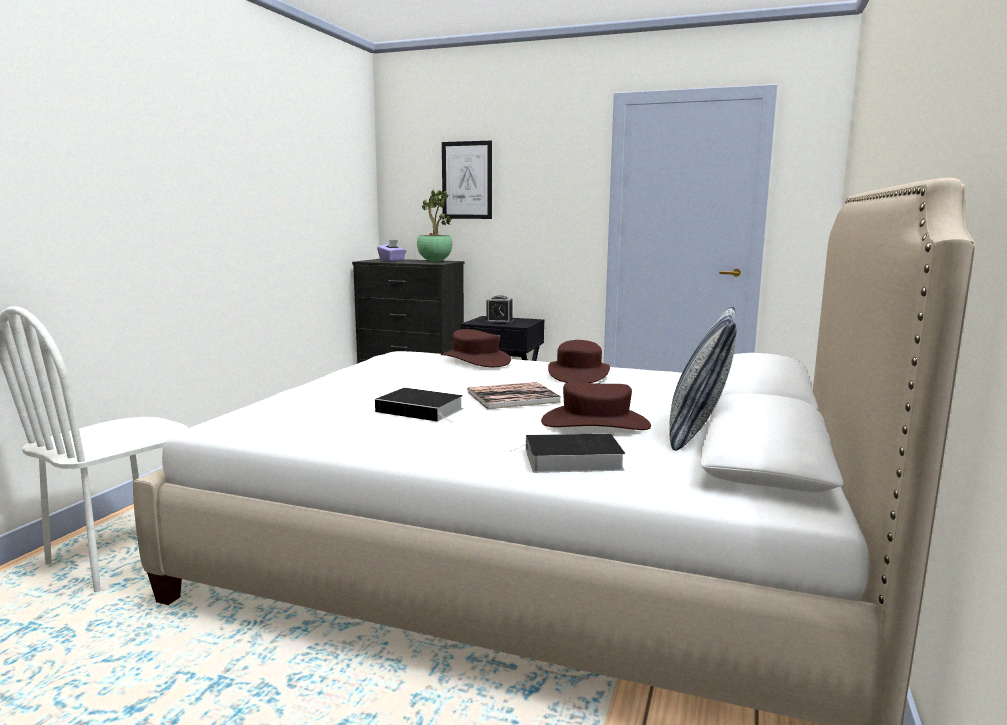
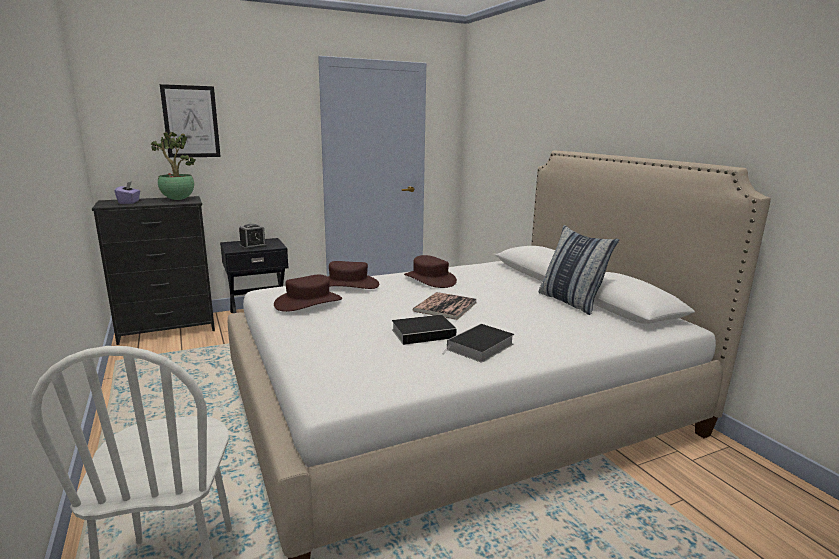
camera: 45 degrees left, 5 degrees up
(570, 460) = (572, 336): book -> book (480, 347)
(595, 423) = (523, 310): brown hat -> brown hat (308, 302)

